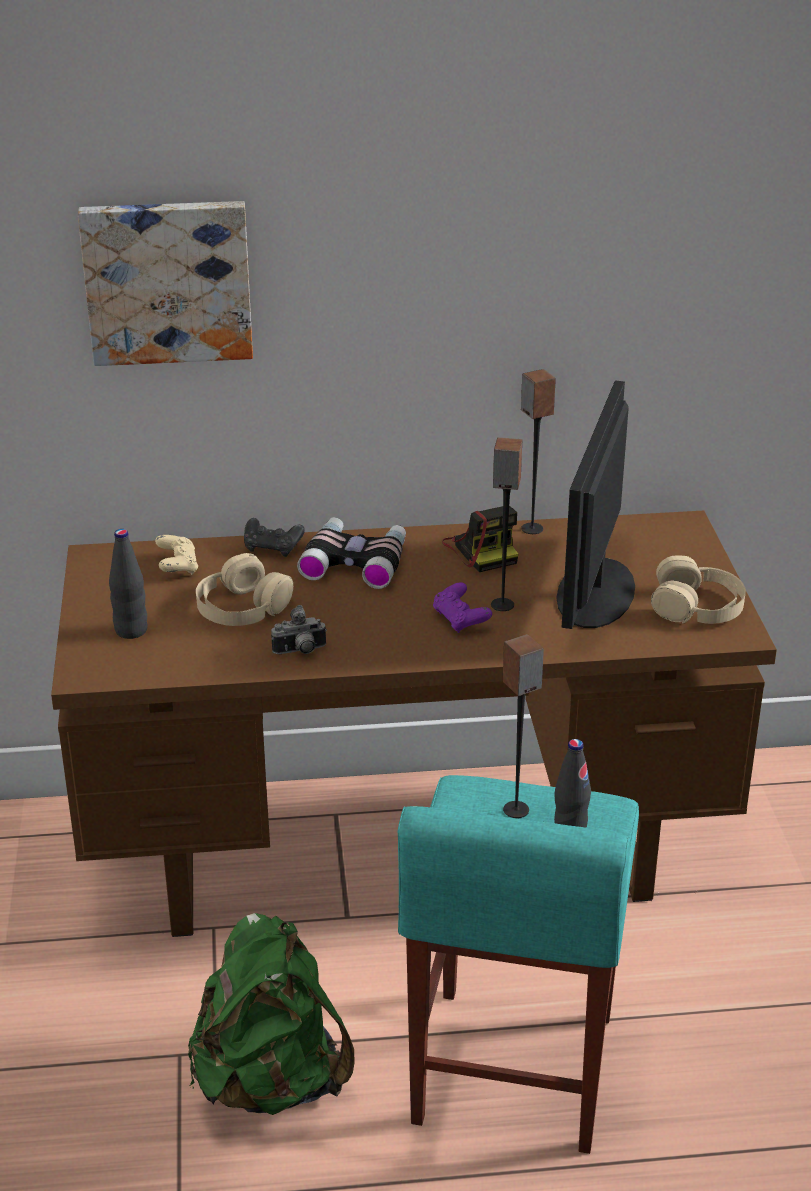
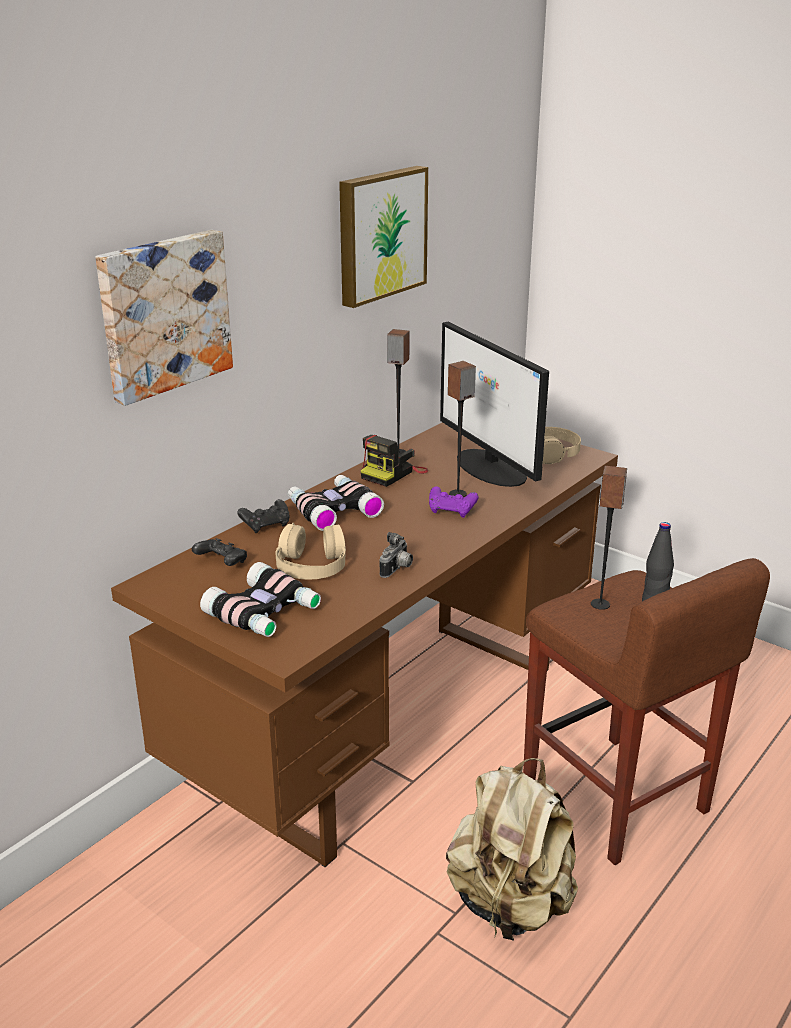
camera: 45 degrees left, 5 degrees down
(131, 631) = (265, 613): black bottle -> binoculars
(177, 566) = (222, 563): beige game controller -> black game controller
(270, 1081) = (511, 904): green backpack -> beige backpack
(482, 550) = (393, 473): camera -> camera turned 105 degrees clockwise
(512, 1070) = (616, 798): turquoise stool -> brown stool
(543, 244) = (380, 234): none -> picture

